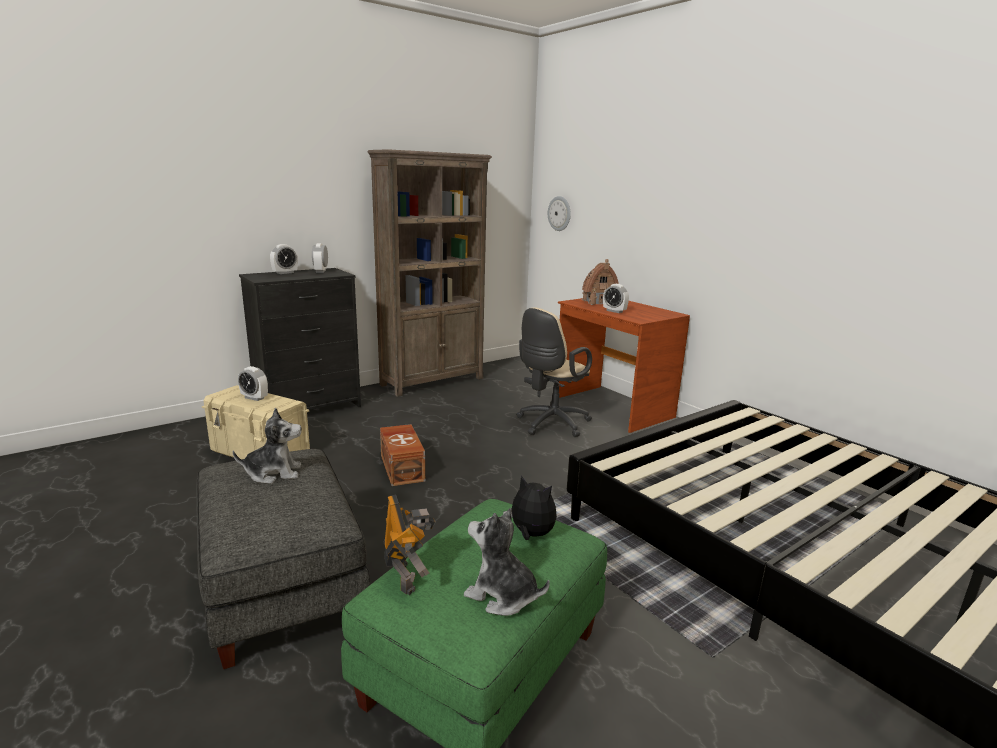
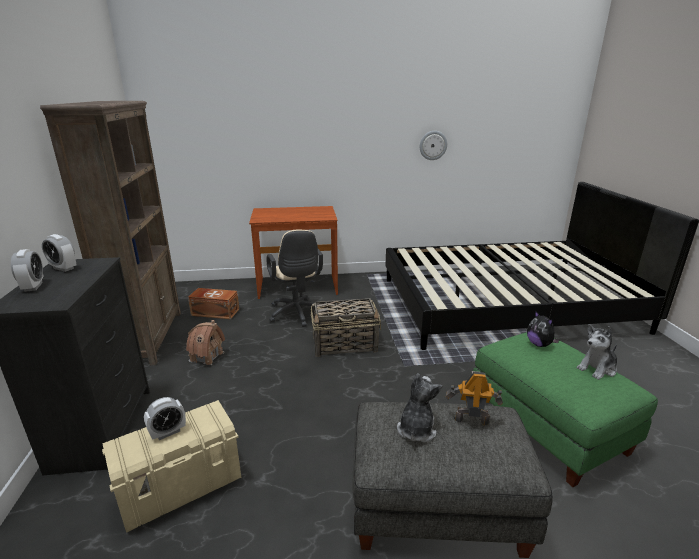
camera: 60 degrees left, 5 degrees up
(403, 467) = (300, 397): brown storage box -> brown storage box (215, 312)
(407, 577) = (578, 394): toy robot -> toy robot (471, 419)
(523, 465) = (345, 344): none -> basket
(530, 534) = (539, 344): plush toy -> plush toy turned 90 degrees counterclockwise
(559, 213) = (179, 148): wall clock -> wall clock (433, 145)
(598, 302) = (270, 214): toy house -> toy house (207, 356)
(614, 311) = (300, 217): alarm clock -> none

